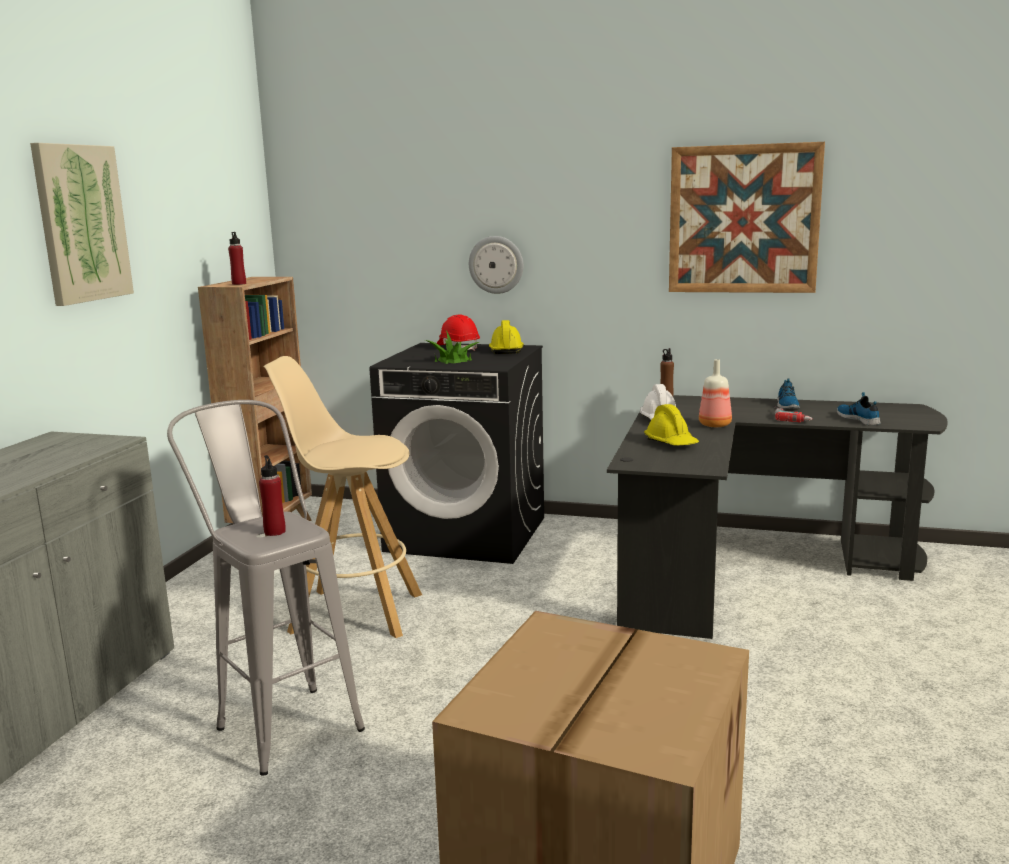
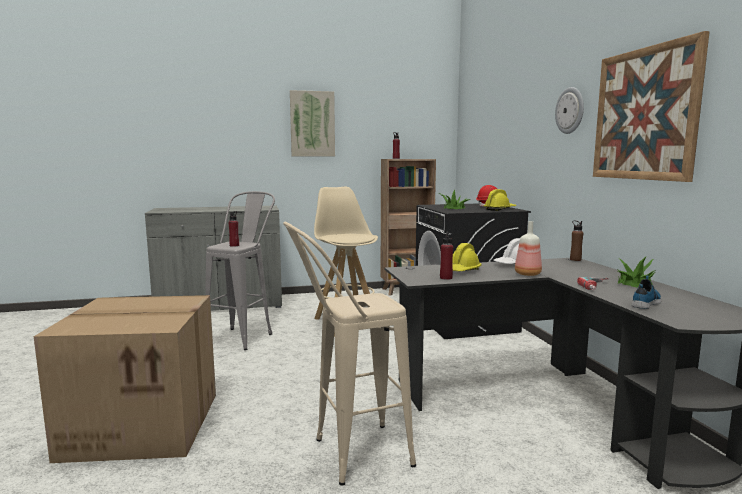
camera: 60 degrees right, 5 degrees down
(496, 264) = (521, 155): wall clock -> wall clock (570, 110)
(701, 455) = (446, 278): none -> red bottle
(786, 405) = (635, 283): shoe -> potted plant
(798, 711) = (348, 456): none -> beige stool

